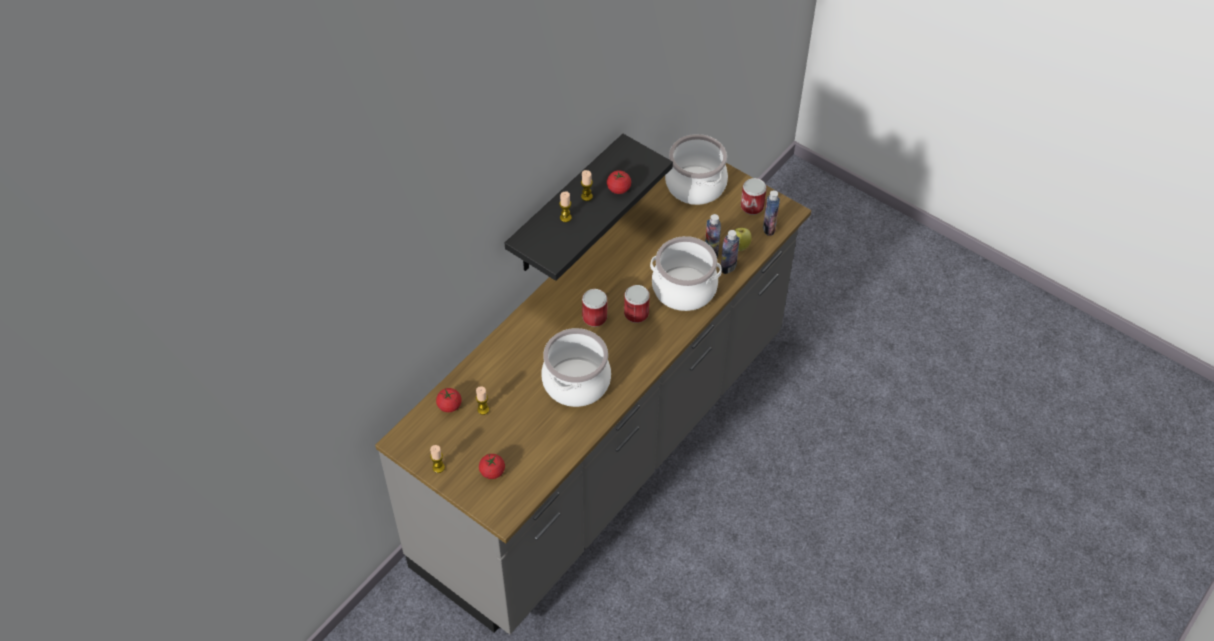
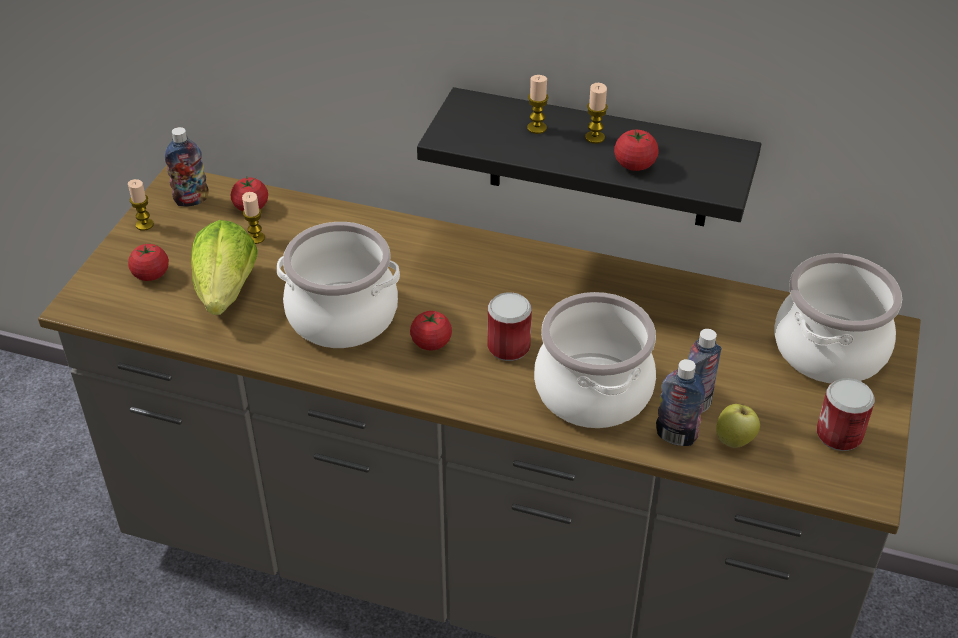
camera: 70 degrees right, 10 degrees down
(527, 434) = (227, 291): none -> lettuce
(594, 317) = (476, 303): can -> none
(617, 347) = (431, 343): none -> tomato
(769, 228) = (805, 471): bottle -> bottle (191, 200)

